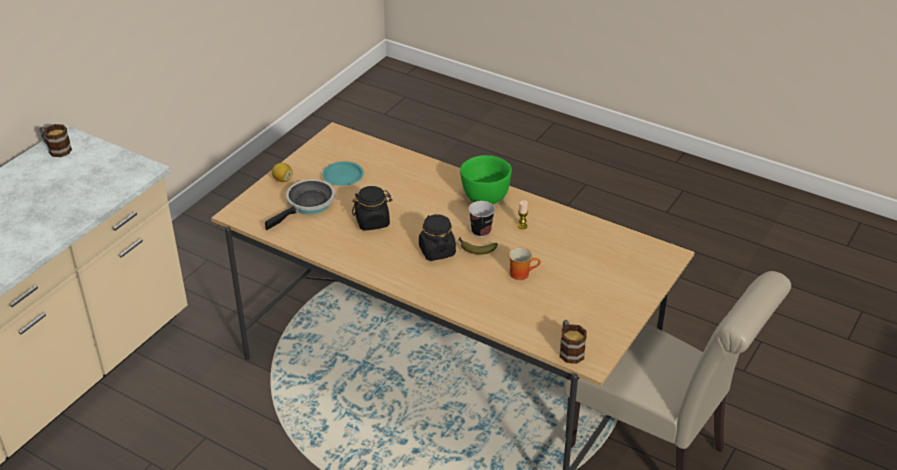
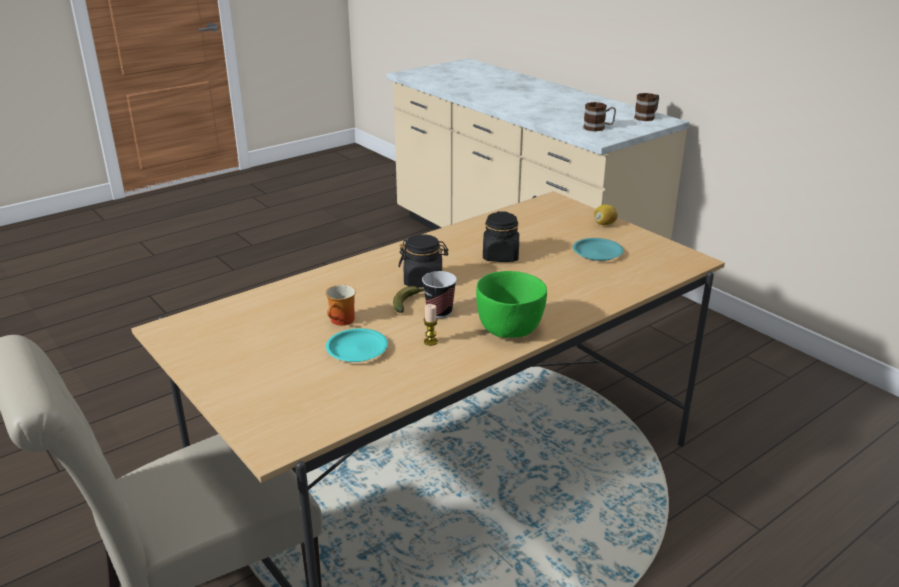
camera: 110 degrees right, 10 degrees down
(308, 205) = (551, 230): frying pan -> none
(553, 255) = (357, 349): none -> turquoise plate
(569, 350) = (194, 321): mug -> mug (598, 128)

